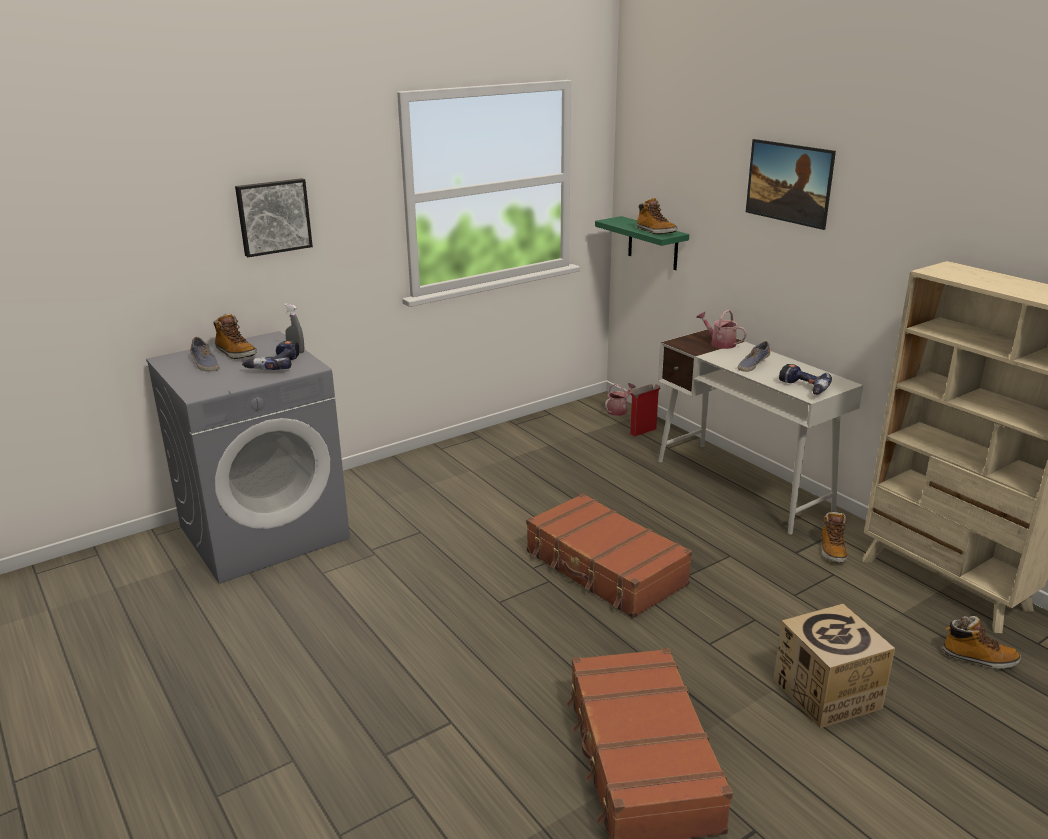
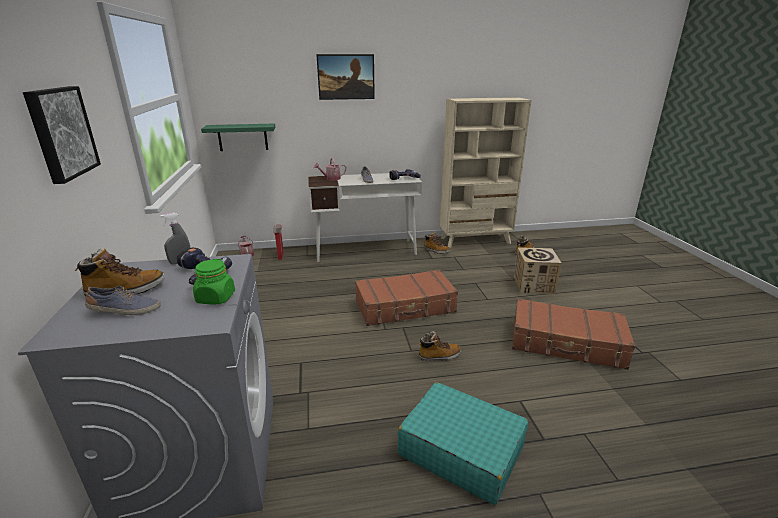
camera: 65 degrees left, 0 degrees up
(236, 383) = (216, 298): none -> green jar
(335, 685) = (460, 450): none -> turquoise suitcase
(655, 231) = (256, 125): boot -> boot (439, 356)

